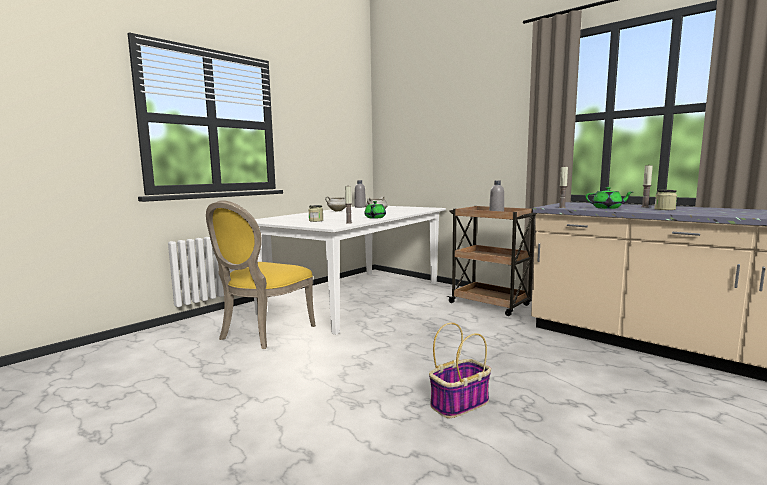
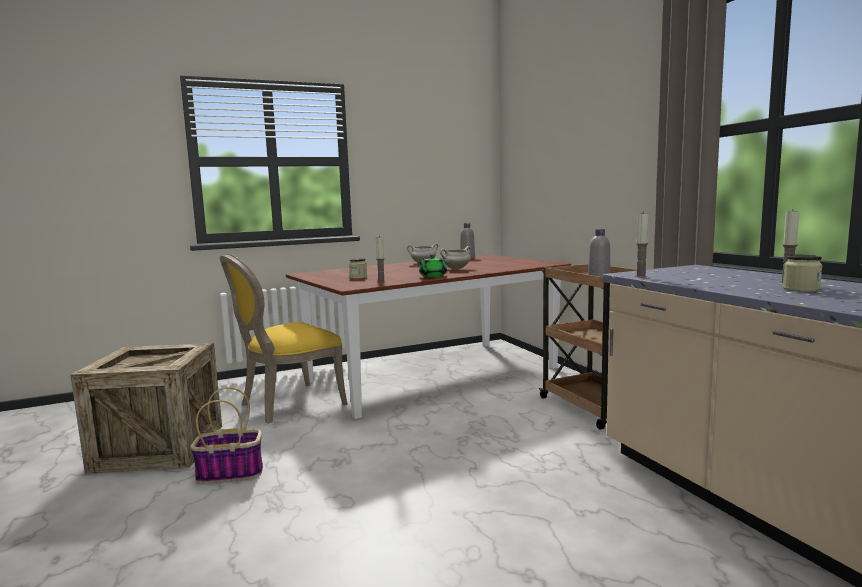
camera: 25 degrees right, 0 degrees up
(183, 384) = (159, 448): none -> crate
(356, 297) = (433, 375): white dining table -> brown dining table
(460, 403) = (384, 536): basket -> basket (231, 473)
(607, 208) = (709, 281): green teapot -> none

